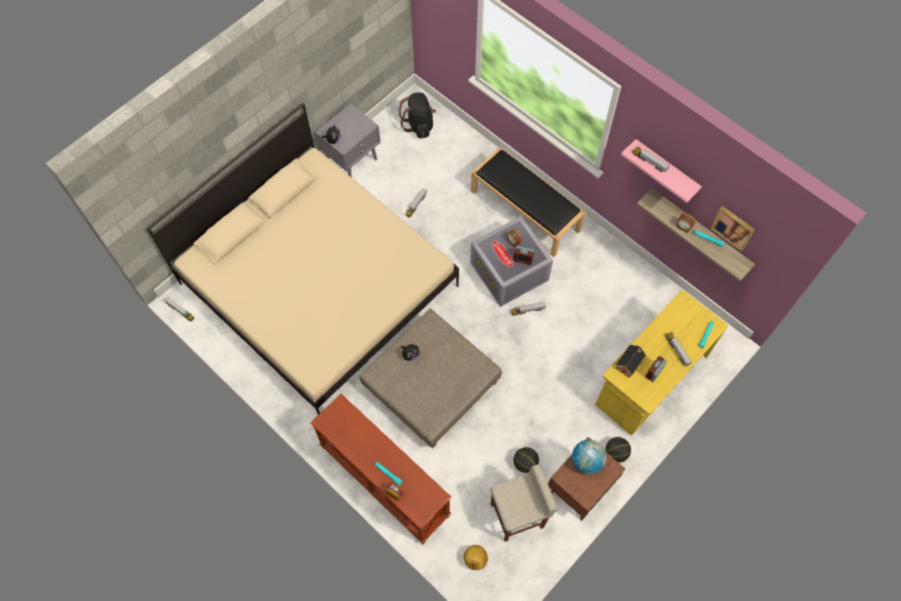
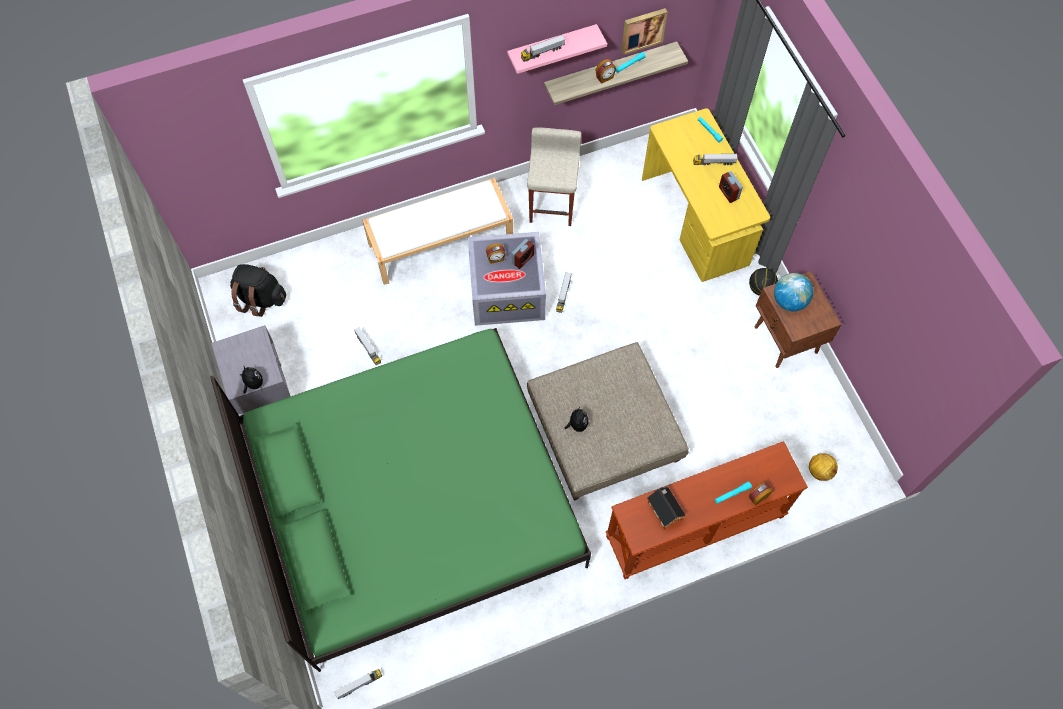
camera: 65 degrees left, 0 degrees up
(319, 284) = (413, 500): beige bed -> green bed
(518, 515) = (789, 409): beige stool -> beige stool (552, 205)
(525, 463) = (735, 377): basketball -> none
(526, 211) = (441, 242): black bench -> white bench
(629, 363) = (708, 209): toy house -> toy house (664, 509)

